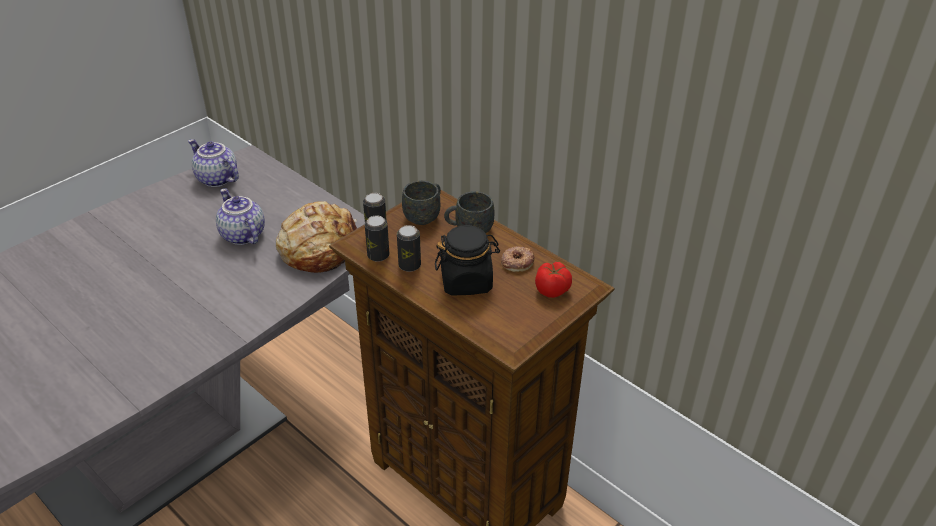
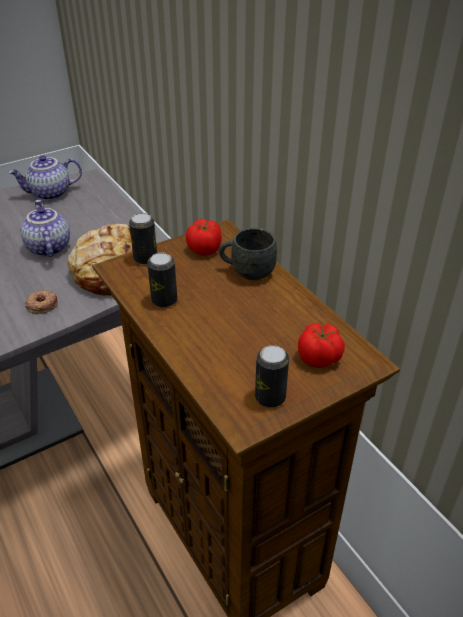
camera: 15 degrees right, 0 degrees up
(216, 179) = (50, 194): teapot -> teapot turned 75 degrees counterclockwise
(378, 255) = (135, 284): can -> can (270, 397)
(425, 215) = (205, 249): grey mug -> tomato
(467, 281) = (221, 329): black jar -> none
(517, 262) = (288, 317): donut -> donut (42, 304)

